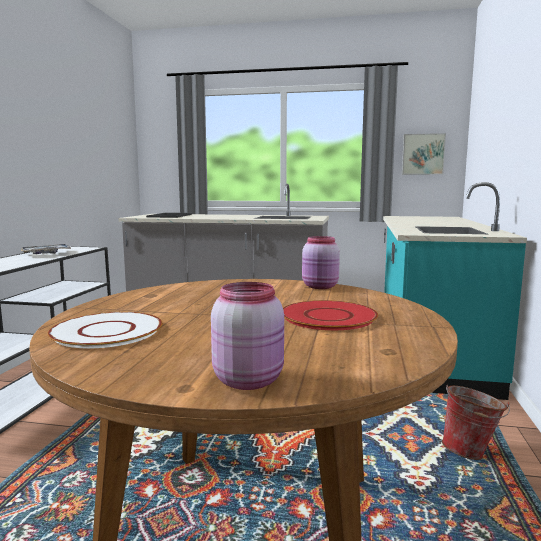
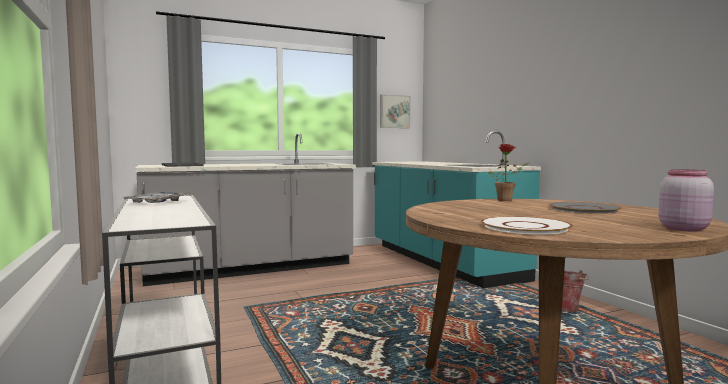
camera: 35 degrees left, 5 degrees down
(320, 287) = (507, 200): pink jar -> potted plant
(328, 316) = (583, 209): red plate -> grey plate

